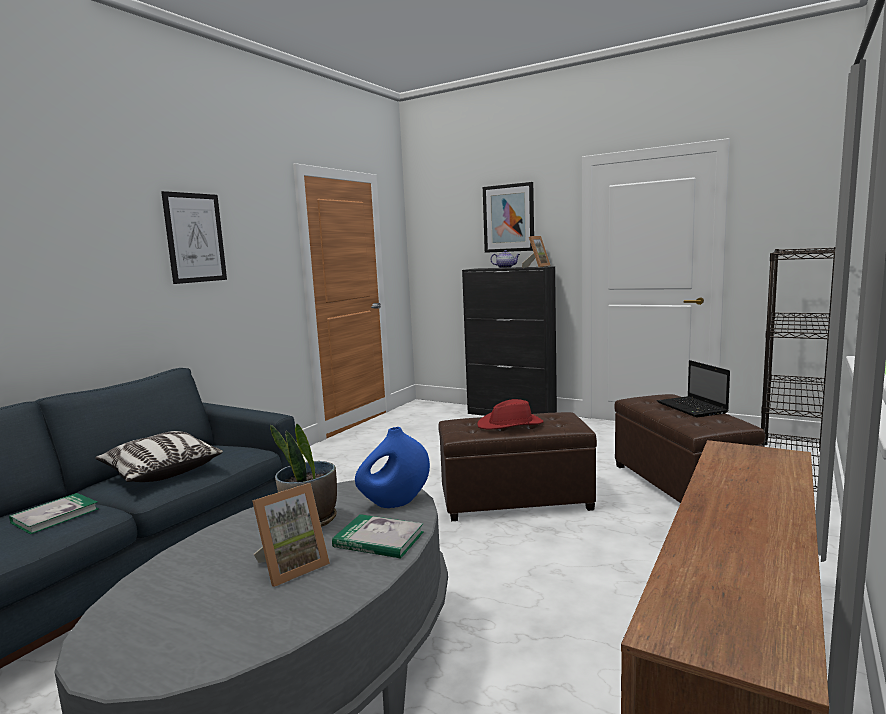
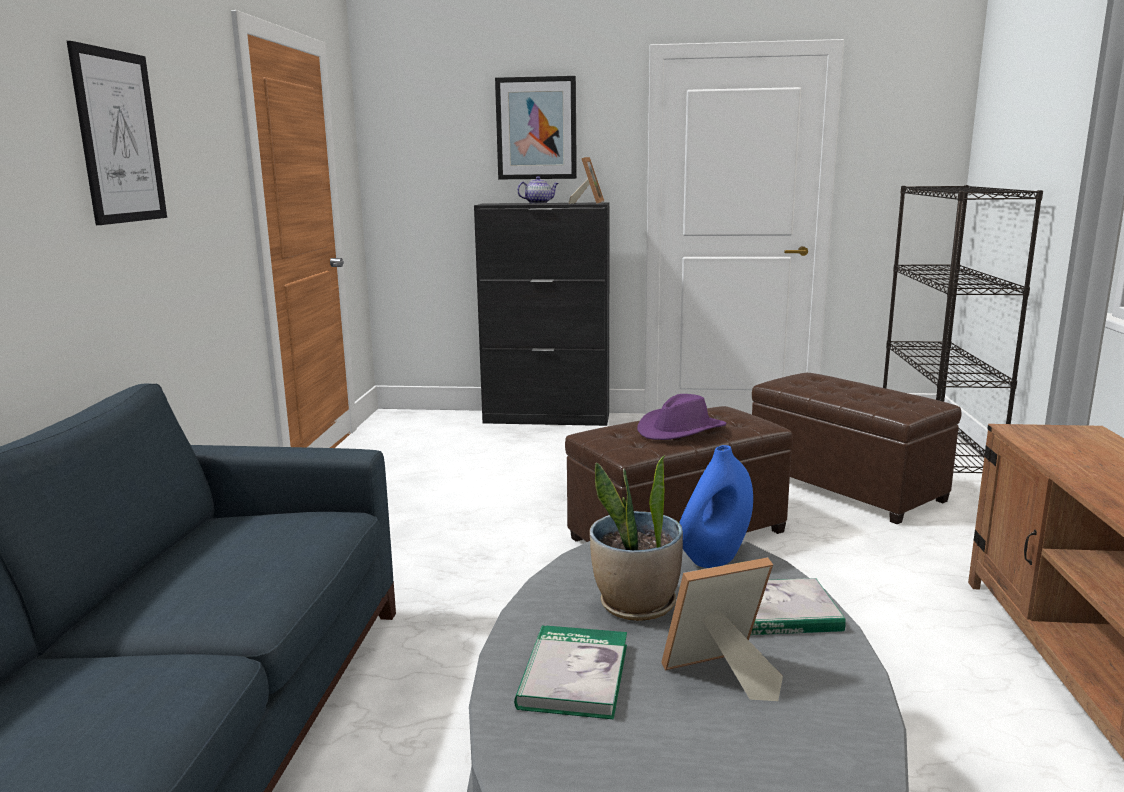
camera: 25 degrees left, 5 degrees up
(55, 516) = (120, 692): book -> book (574, 675)
(160, 472) = (218, 576): pillow -> none
(291, 567) = (720, 677): picture frame -> picture frame turned 135 degrees counterclockwise
(510, 424) = (681, 430): red hat -> purple hat
(693, 408) = (861, 388): laptop -> none

